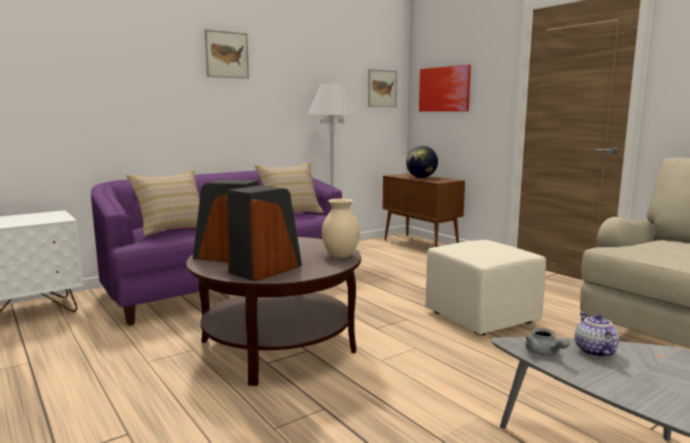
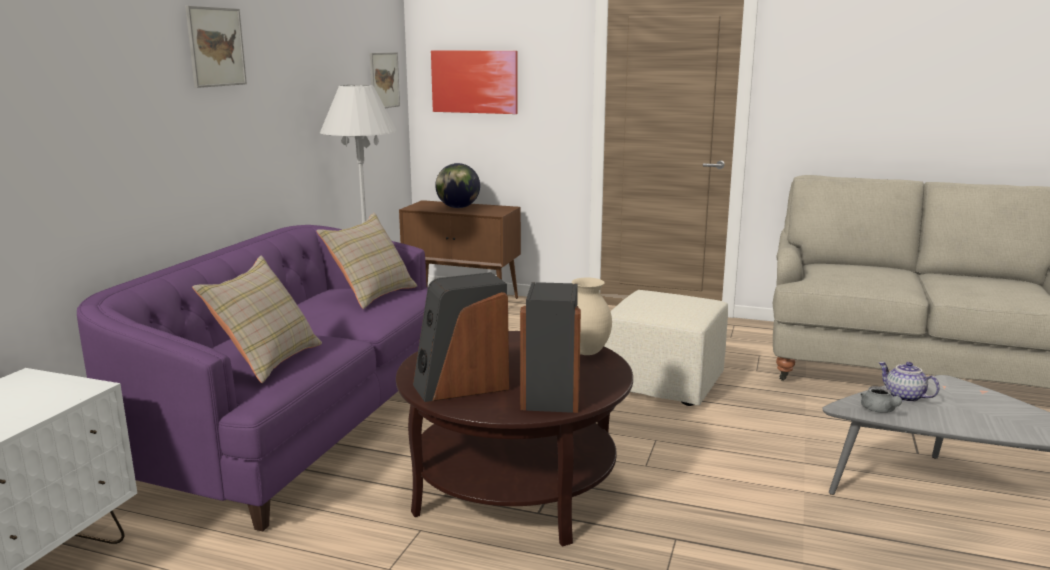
camera: 35 degrees left, 5 degrees up
(544, 353) = (879, 410): grey teapot -> grey teapot turned 45 degrees clockwise

